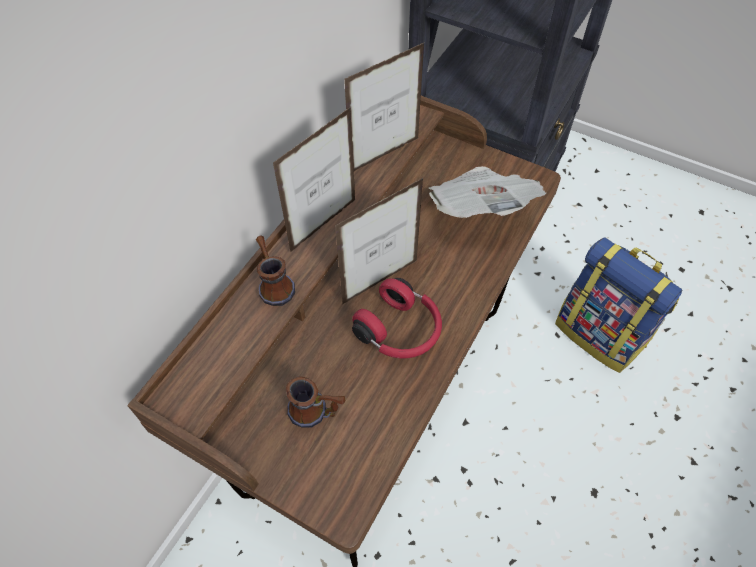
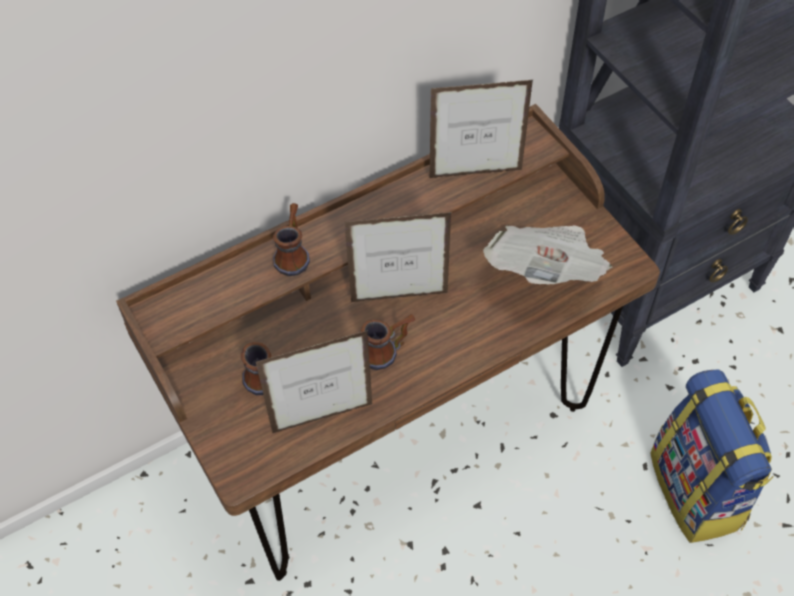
camera: 30 degrees right, 0 degrees up
(324, 225) = (372, 218): picture frame -> picture frame (323, 418)
(400, 331) = (387, 351): red headphones -> mug

